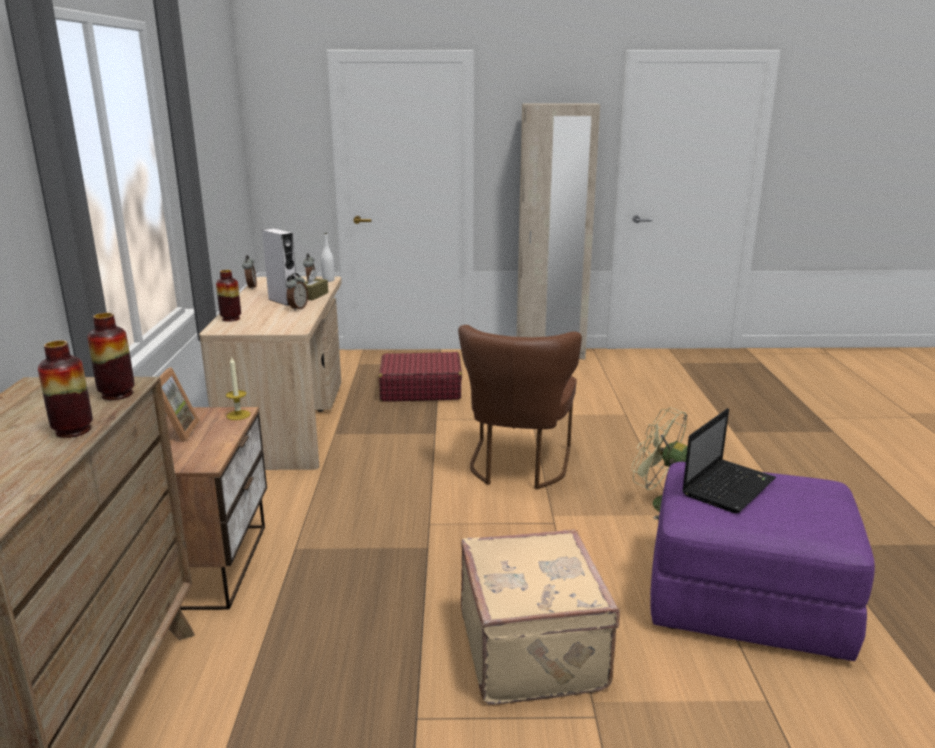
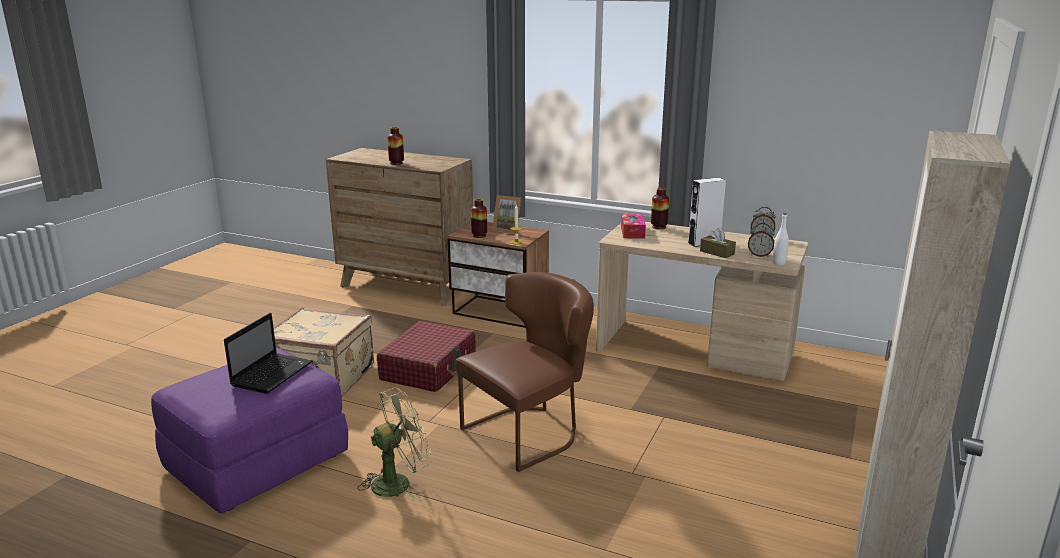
camera: 115 degrees right, 0 degrees up
(117, 394) = (426, 167): vase -> vase (479, 236)
(257, 326) = (632, 232): none -> tissue box
(297, 308) = (675, 245): alarm clock -> none
(420, 389) = (755, 425): red suitcase -> red suitcase (429, 368)
(518, 467) = (529, 432): brown chair -> brown chair turned 105 degrees clockwise
(728, 486) = (273, 373): laptop -> laptop turned 135 degrees counterclockwise

